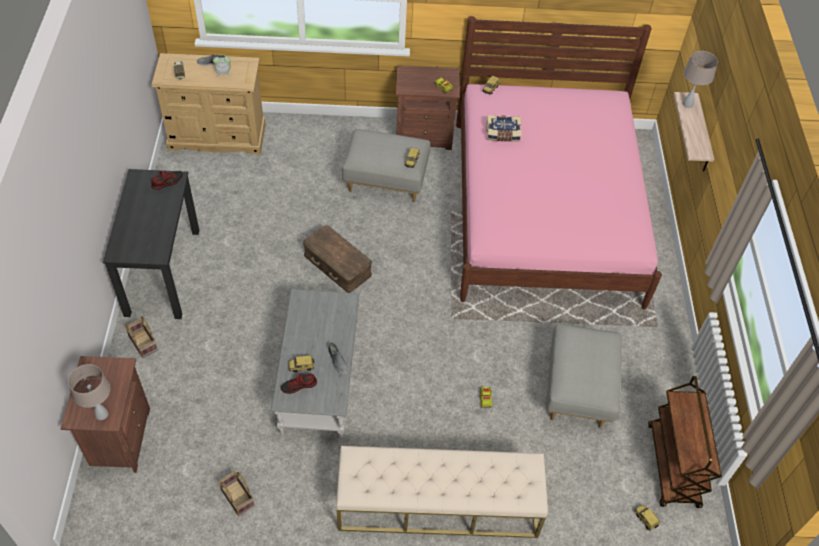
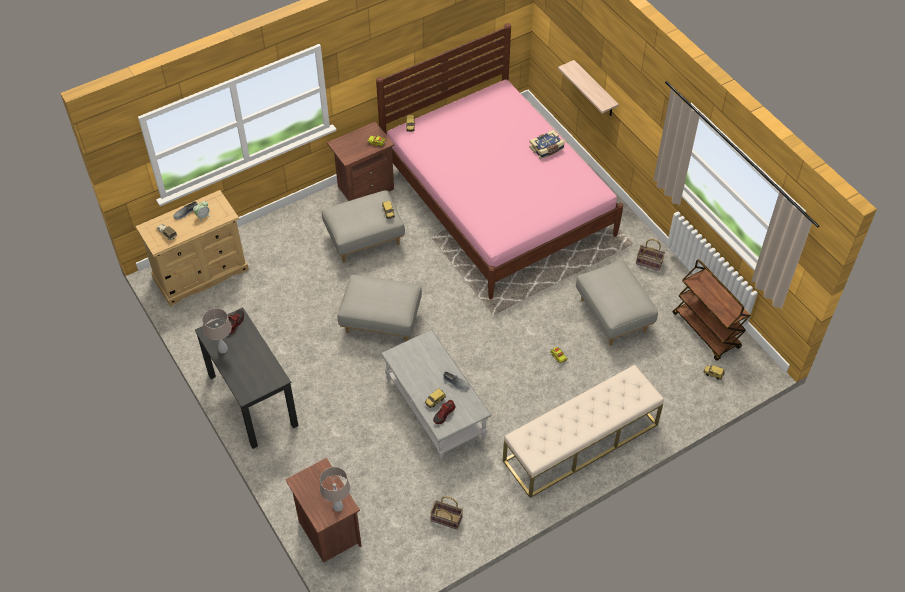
camera: 30 degrees left, 0 degrees up
(144, 343) = (286, 458): basket -> basket (650, 262)
(337, 265) = (380, 322): brown storage box -> grey ottoman
(503, 134) = (447, 157): book -> book (547, 149)
(687, 104) = (573, 72): beige table lamp -> beige table lamp (222, 349)

